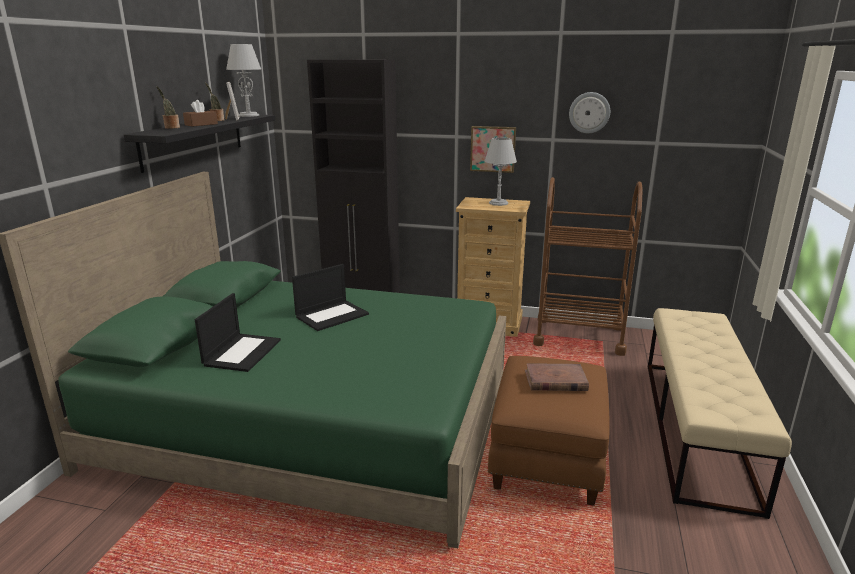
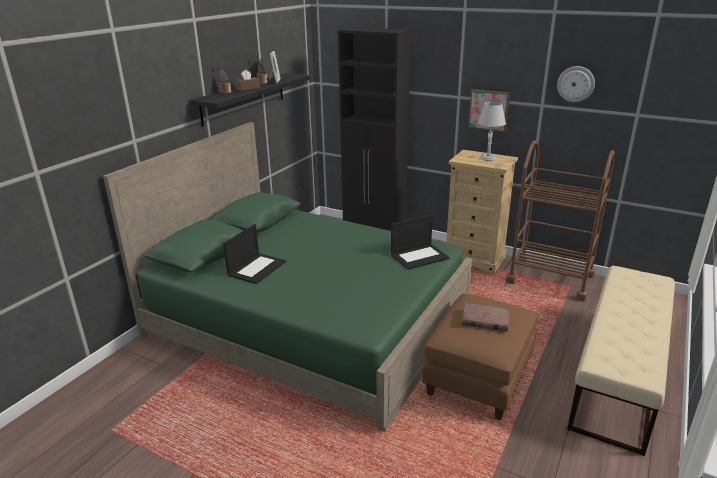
camera: 15 degrees right, 5 degrees up
(249, 115) = (289, 76): grey table lamp -> none
(332, 315) = (329, 245): laptop -> laptop (419, 256)

